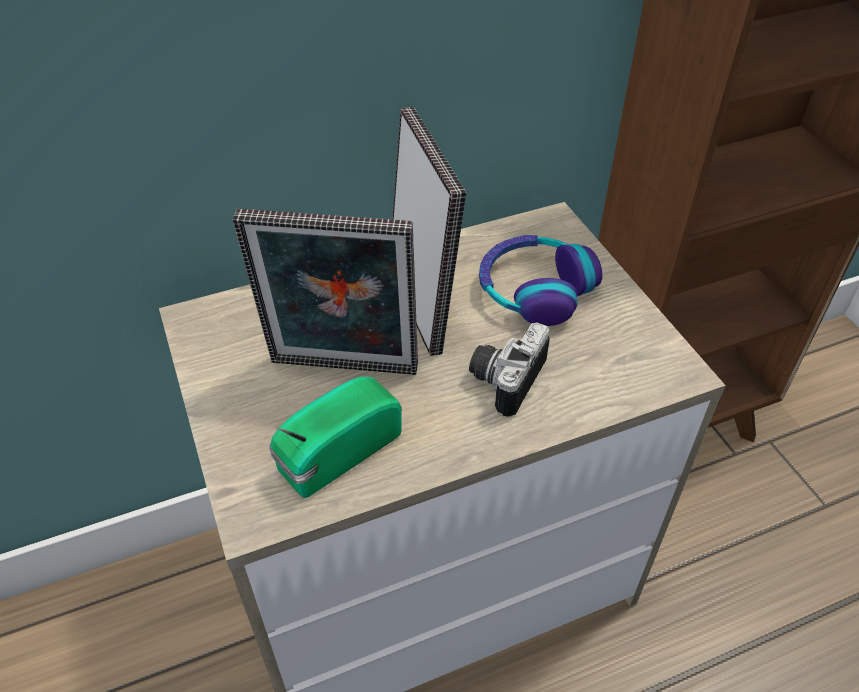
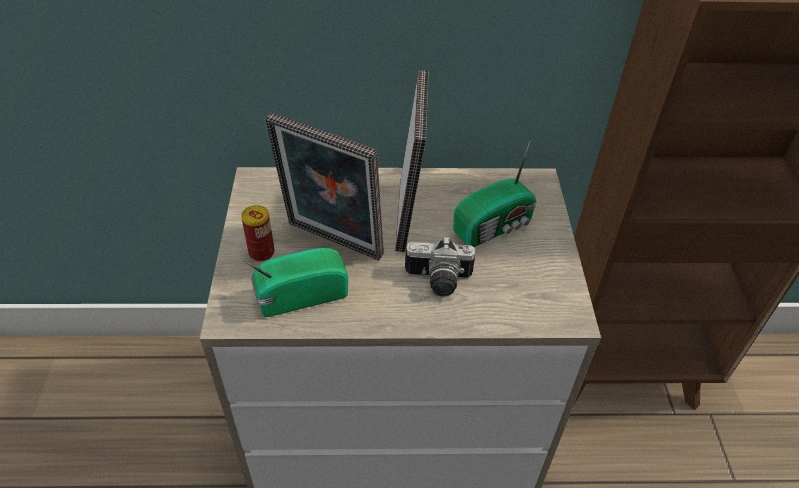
camera: 20 degrees right, 0 degrees up
(254, 412) = (261, 252): none -> can
(503, 378) = (438, 282): camera -> camera turned 135 degrees counterclockwise
(534, 290) = (495, 226): headphones -> radio

